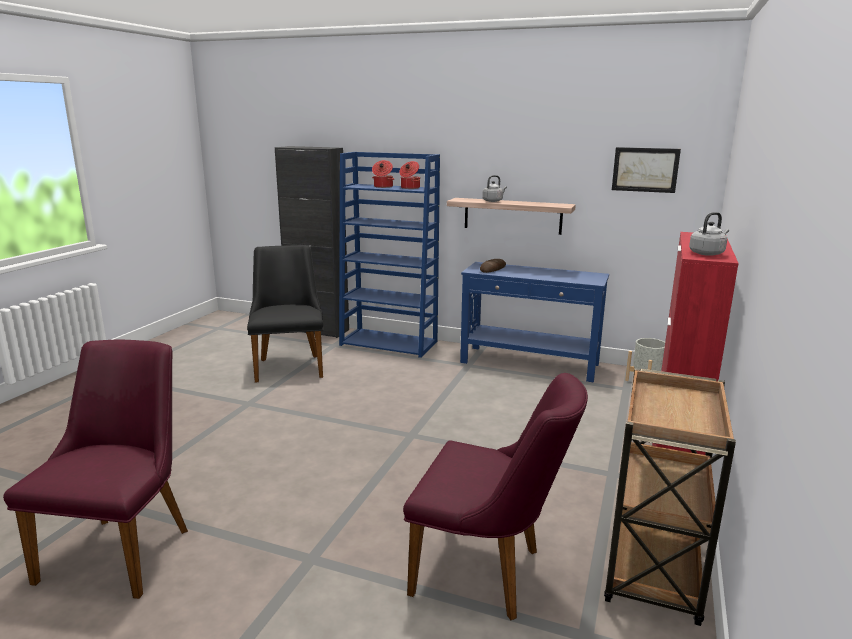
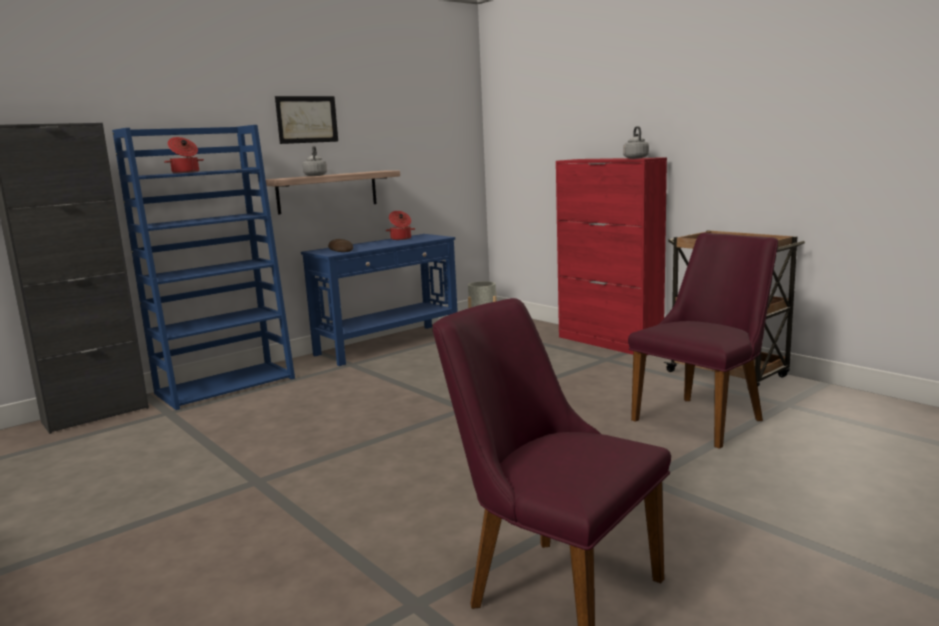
camera: 60 degrees left, 5 degrees down
(289, 365) = (180, 444): black chair -> none
(409, 188) = (223, 170): cooking pot -> cooking pot (401, 239)
(645, 169) = (431, 131): picture -> picture (307, 119)

